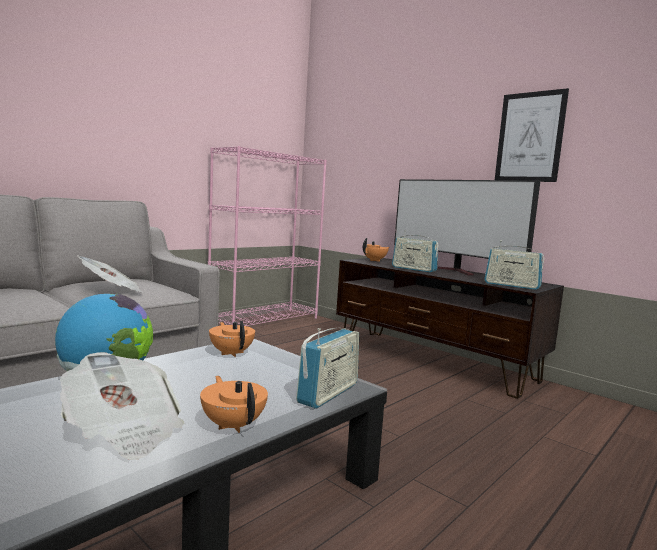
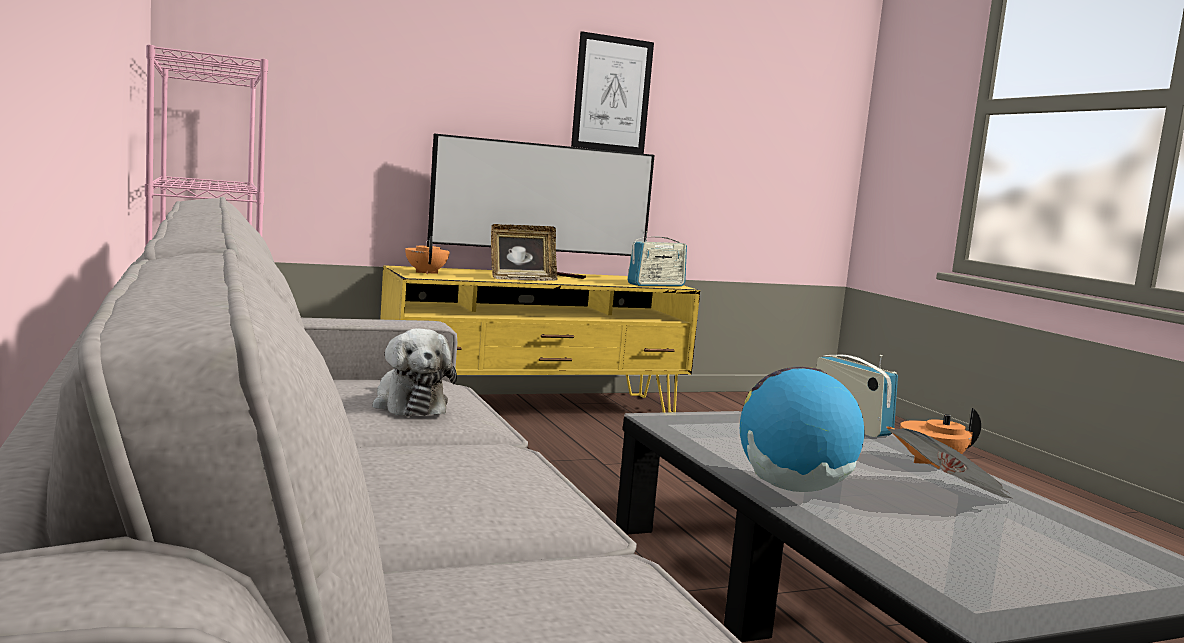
camera: 65 degrees left, 0 degrees up
(112, 290) = (409, 404): newspaper -> plush toy
(231, 353) = (702, 430): orange teapot -> none
(413, 269) = (521, 279): radio -> picture frame
(433, 361) = (534, 407): brown tv stand -> yellow tv stand

